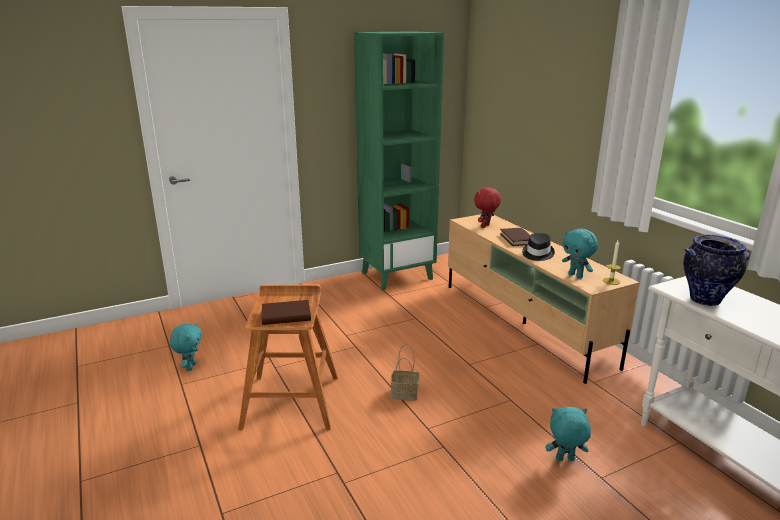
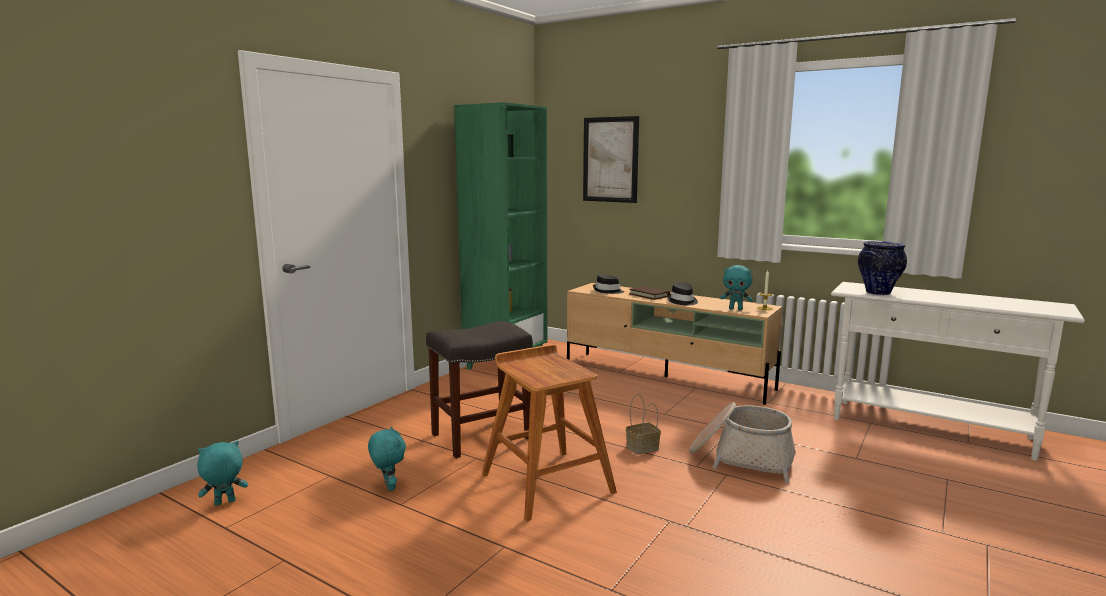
camera: 30 degrees left, 10 degrees down
(286, 315) = (559, 373): brown book -> none
(298, 342) = (482, 436): none -> grey stool
(479, 435) = (741, 458): none -> basket
(485, 226) = (607, 291): red plush toy -> black hat
(520, 87) = (610, 159): none -> picture
(564, 460) = (820, 455): turquoise plush toy -> turquoise plush toy (224, 503)

